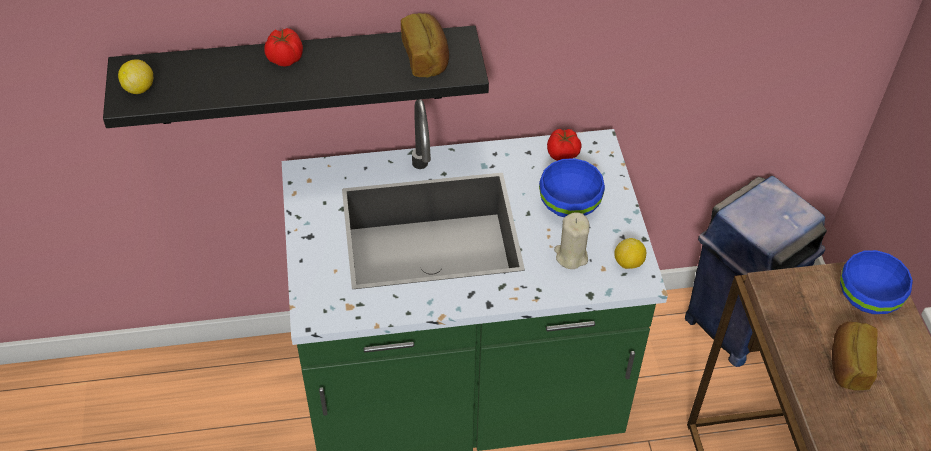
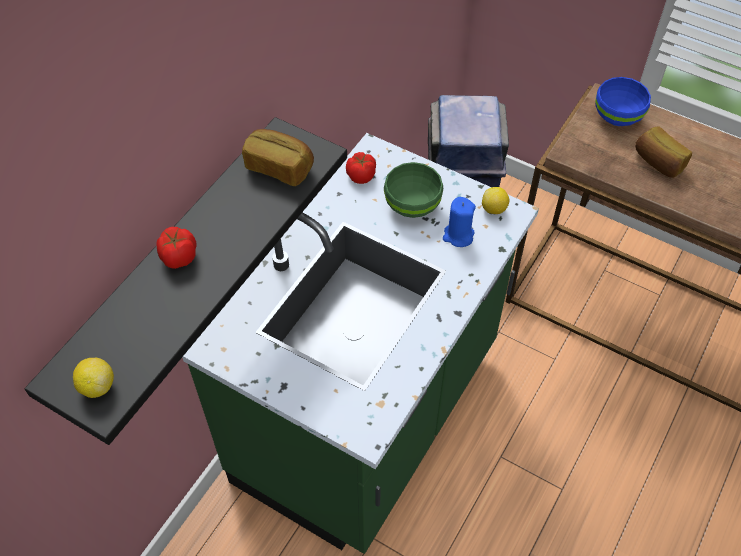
camera: 50 degrees left, 5 degrees up
(568, 205) = (411, 205): blue bowl -> green bowl
(571, 256) = (458, 236): beige candle -> blue candle

